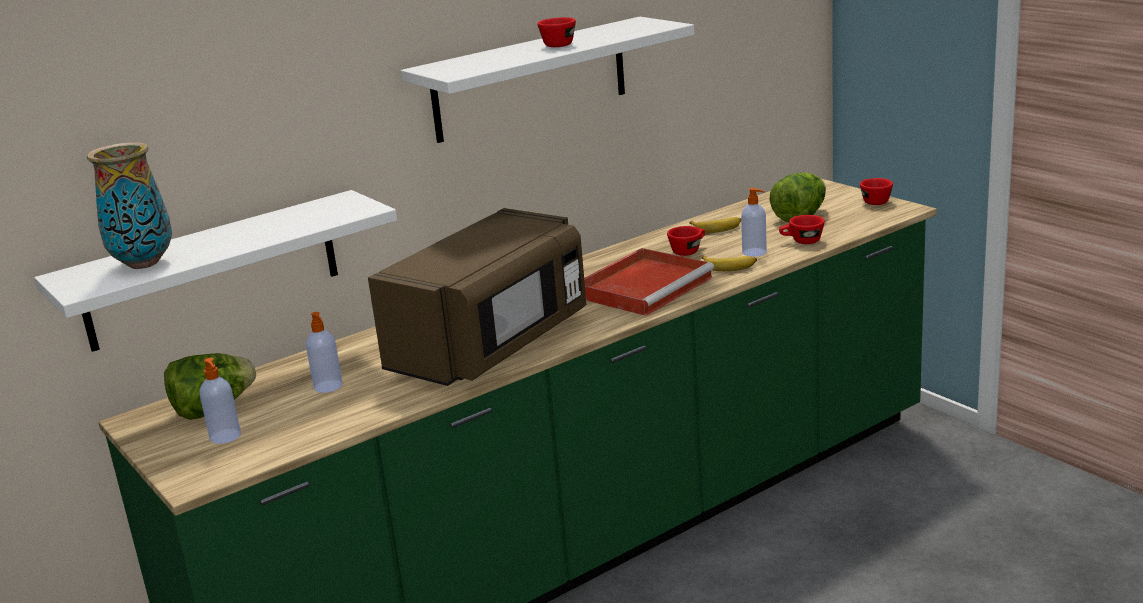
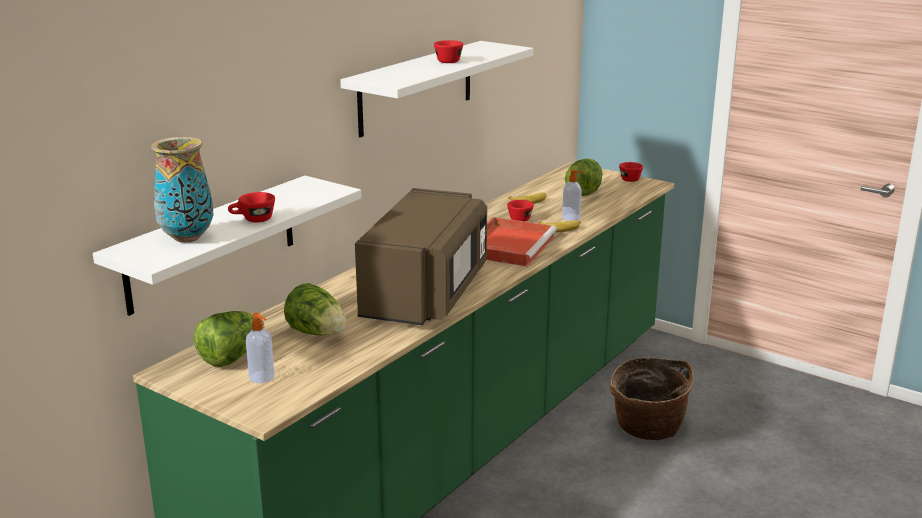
camera: 20 degrees left, 0 degrees up
(328, 387) = (317, 333): soap dispenser -> lettuce
(801, 242) = (599, 209): red cup -> red cup (253, 220)
(849, 547) = (647, 430): none -> basket

